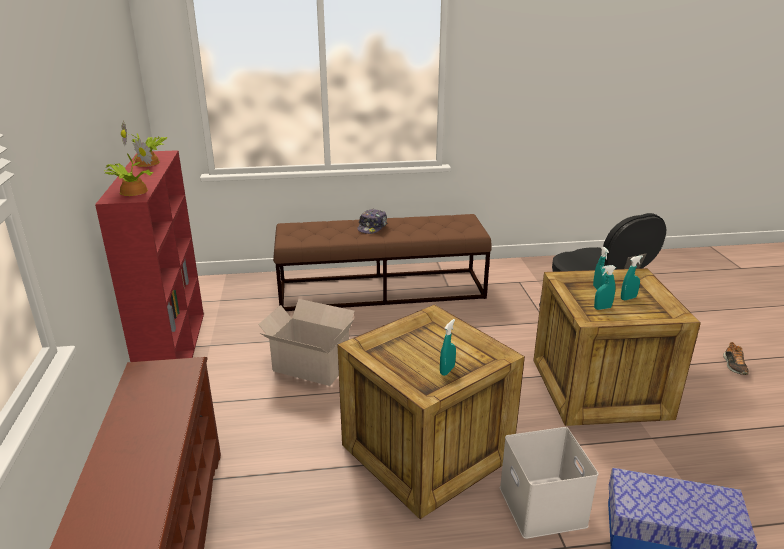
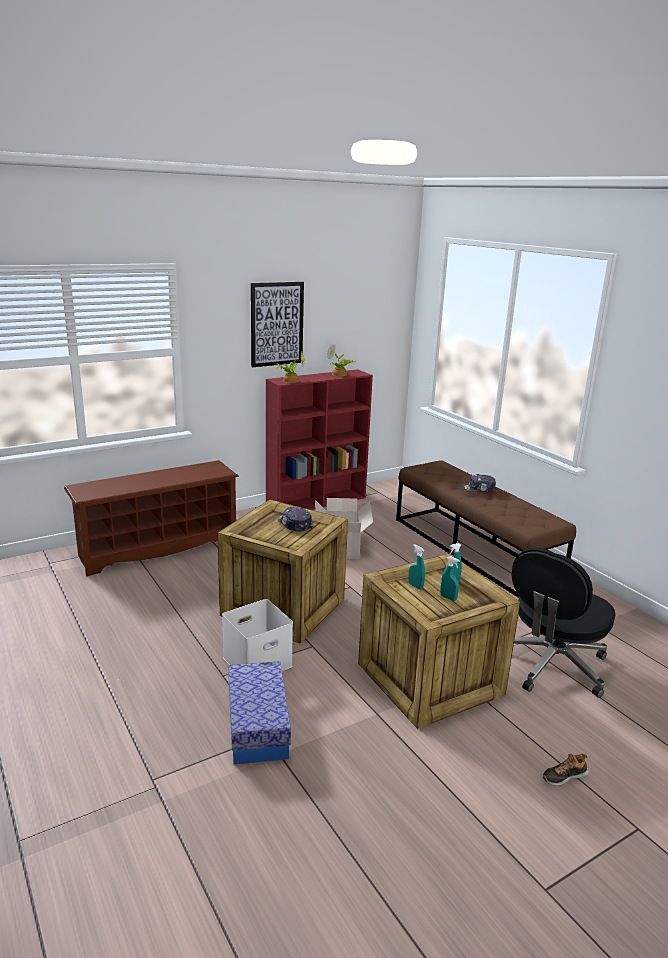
camera: 65 degrees right, 5 degrees down
(74, 107) = (277, 324): none -> picture
(421, 344) = (294, 524): none -> cap
(447, 370) = (269, 537): turquoise spray bottle -> none

